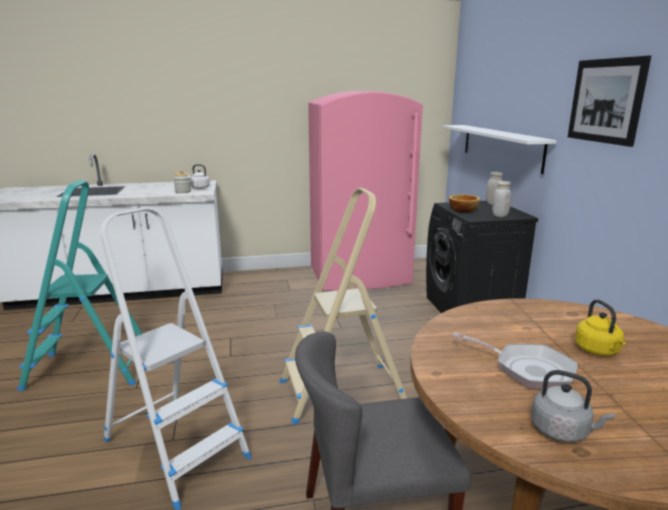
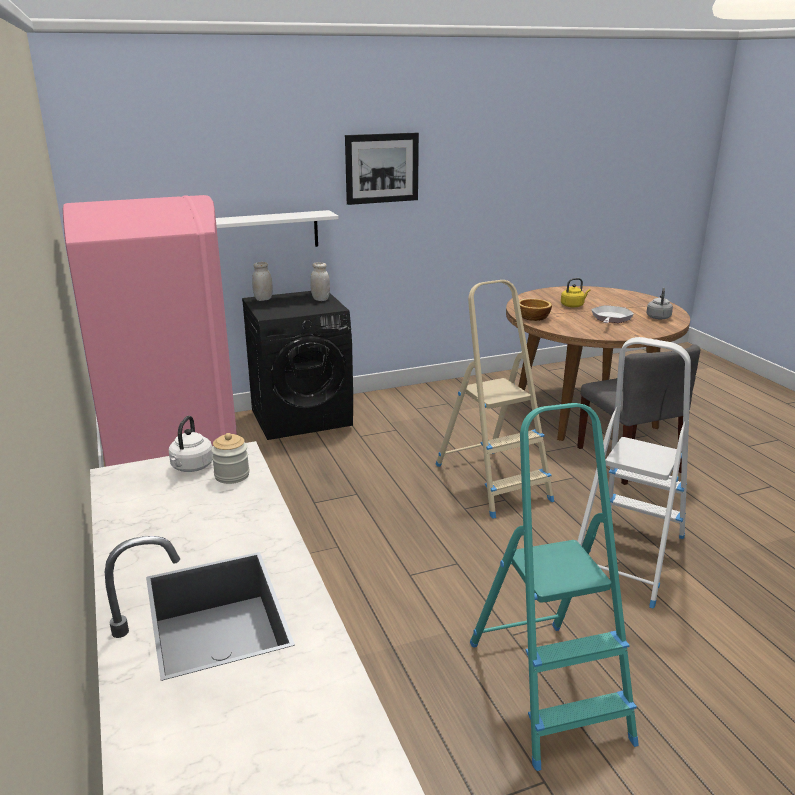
camera: 100 degrees left, 5 degrees up
(463, 210) = (300, 310): bowl -> bowl (532, 317)

